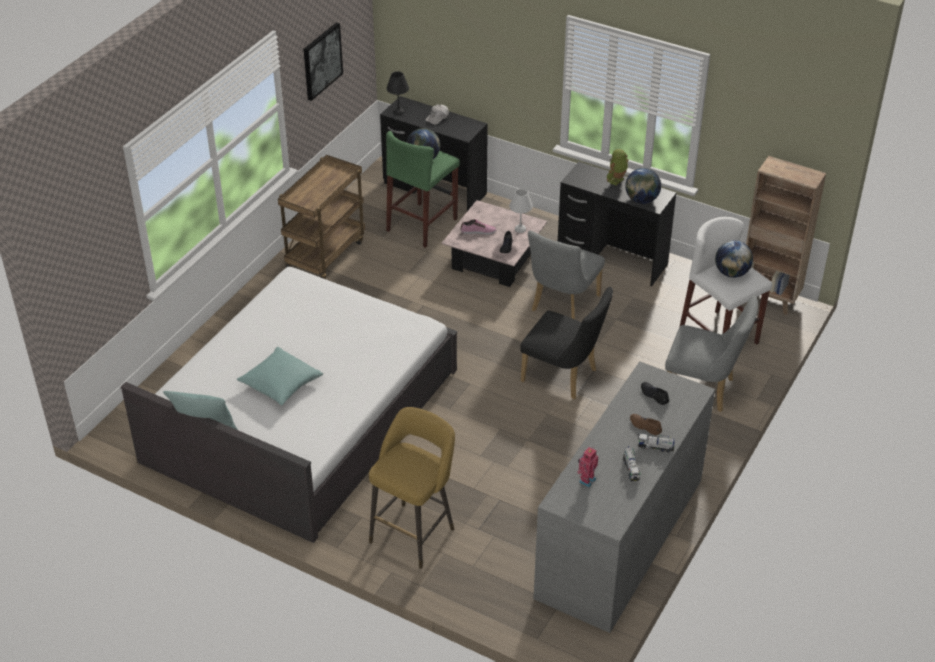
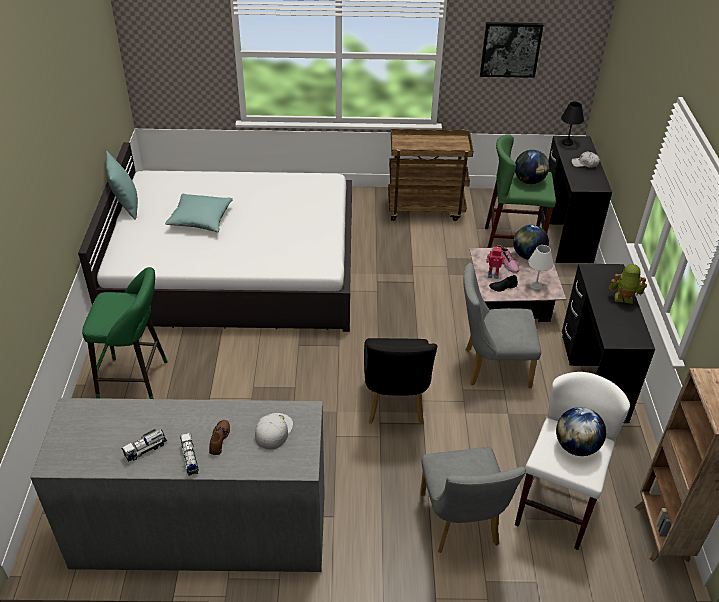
camera: 60 degrees right, 0 degrees up
(414, 532) = (137, 381): yellow stool -> green stool
(586, 480) = (112, 420): toy robot -> toy robot (493, 274)
(641, 200) = (612, 327): globe -> globe (528, 255)
(654, 395) = (273, 430): black shoe -> white cap

